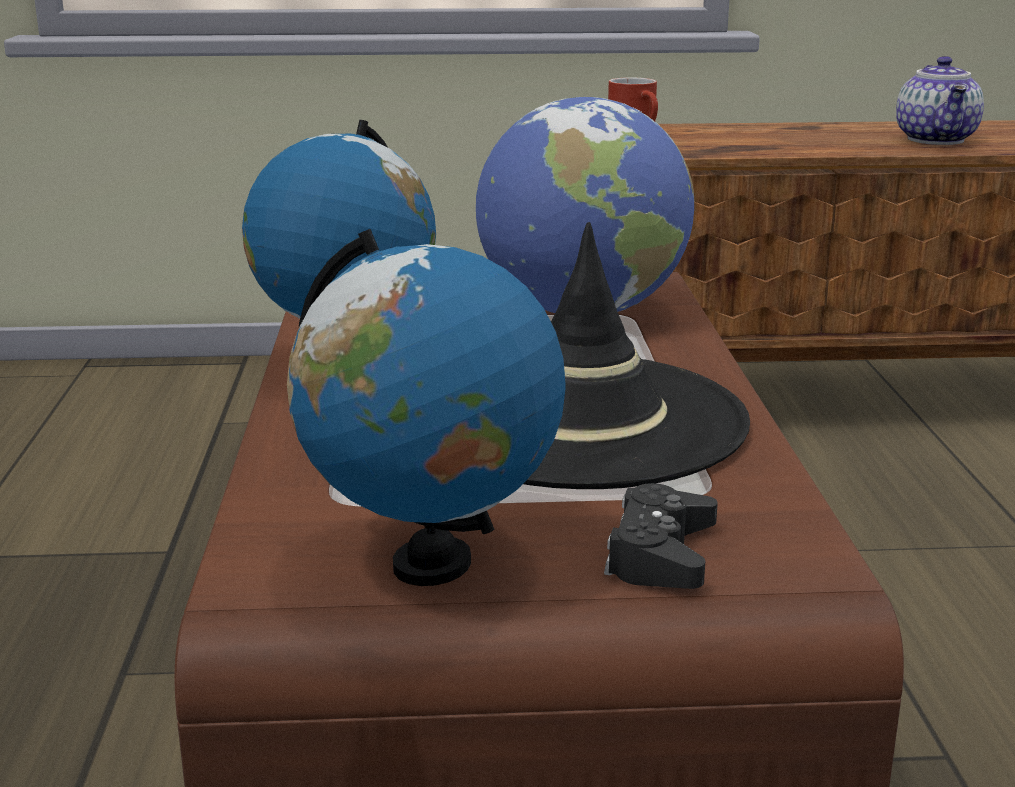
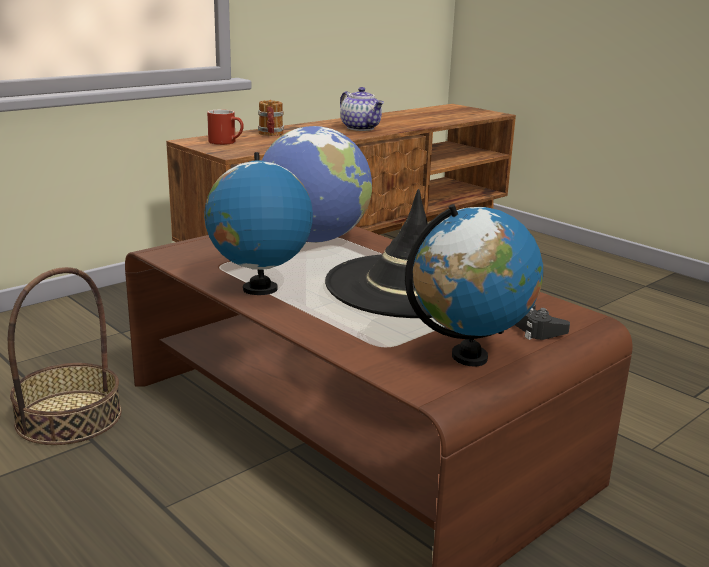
camera: 40 degrees left, 0 degrees up
(186, 511) = (69, 417): none -> basket
(739, 133) = (270, 134): none -> mug

